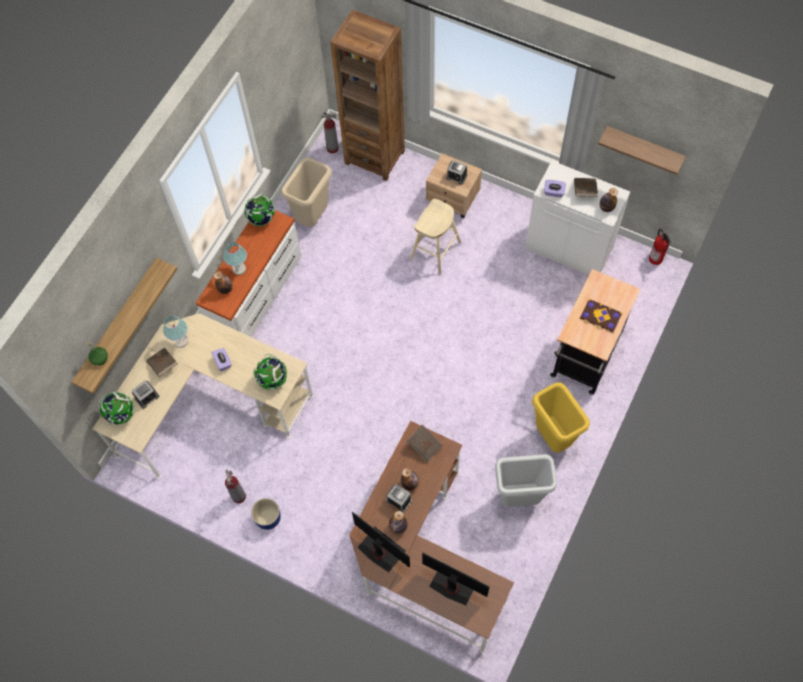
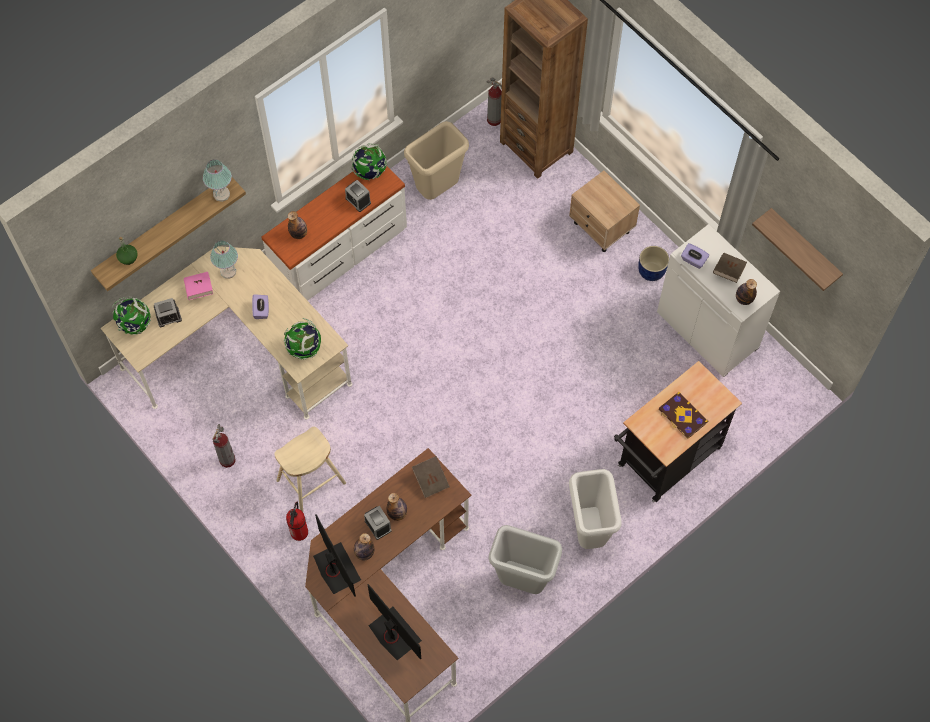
camera: 20 degrees right, 0 degrees up
(163, 365) = (199, 290): brown book -> pink book
(239, 269) = (322, 217): table lamp -> table lamp (221, 194)
(268, 518) = (247, 495): blue planter -> blue planter (651, 271)
(435, 250) = (556, 277): beige stool -> beige stool (311, 481)
(456, 176) = (607, 202): alarm clock -> alarm clock (358, 200)
(553, 438) = (590, 532): yellow trash can -> white trash can
(656, 259) = (801, 380): fire extinguisher -> fire extinguisher (299, 533)

